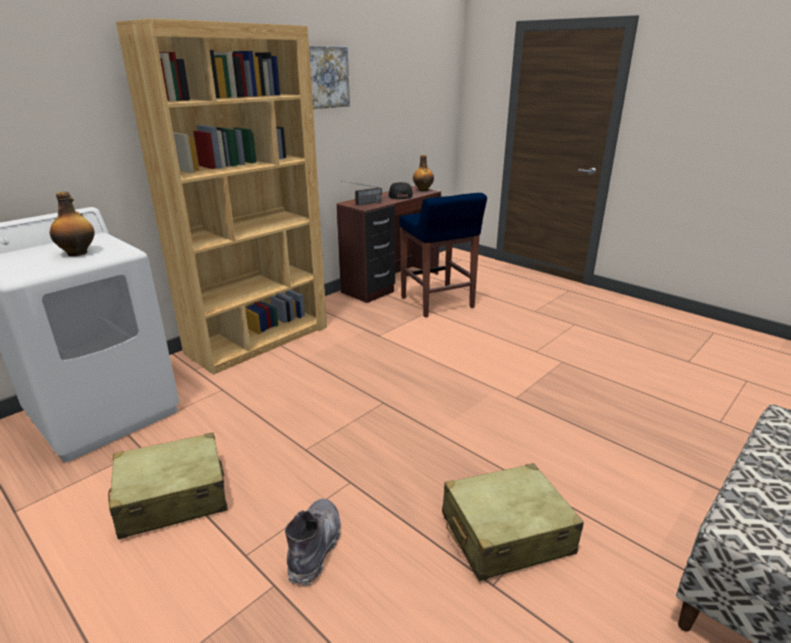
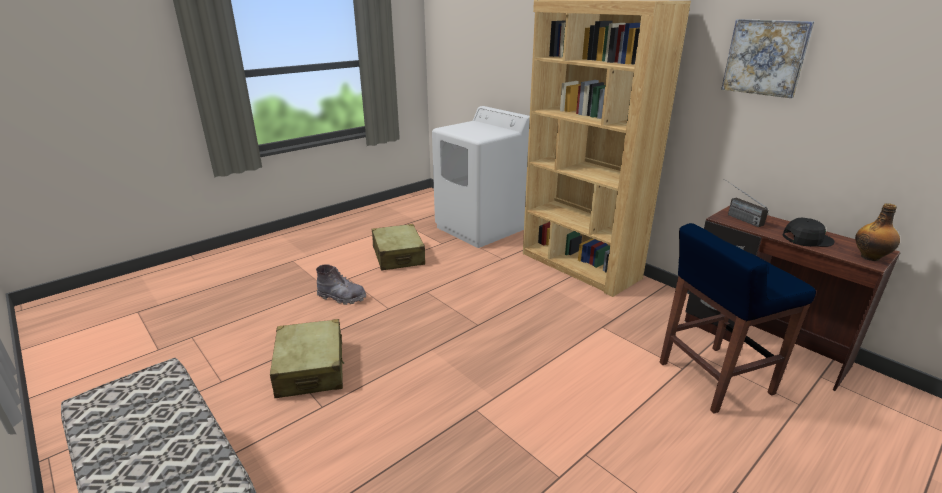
camera: 95 degrees right, 0 degrees up
(78, 253) = (477, 131): bottle -> none

